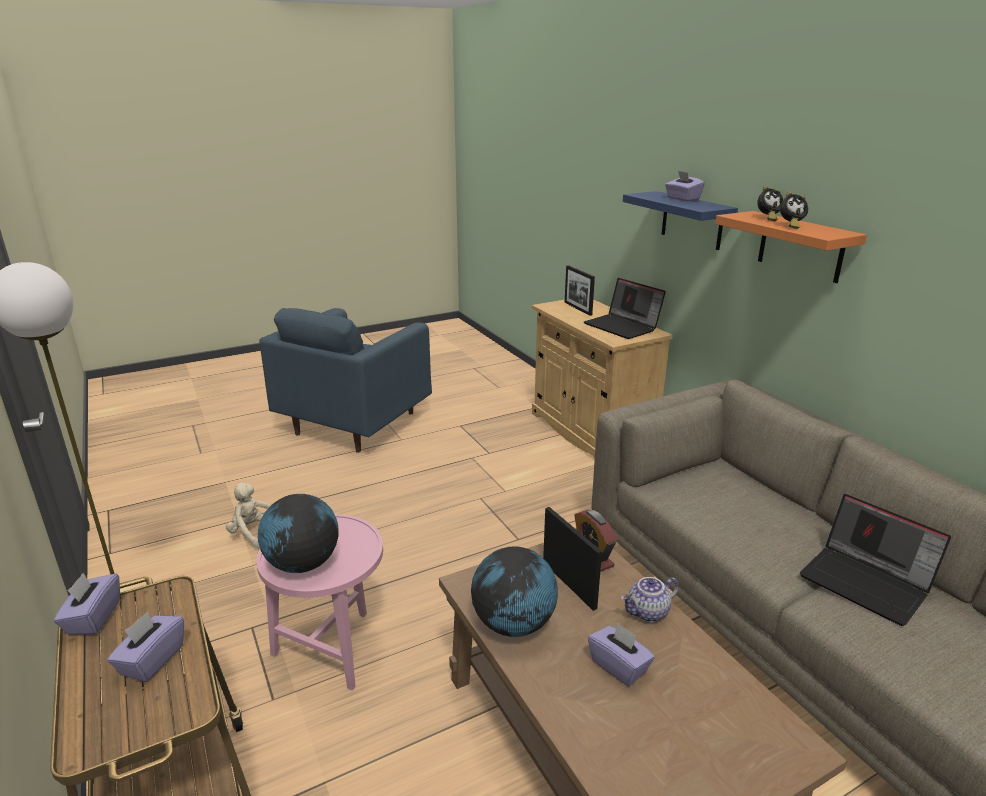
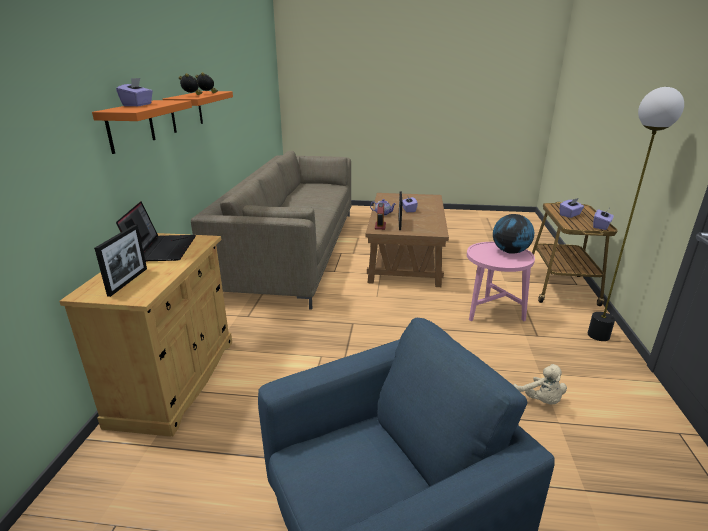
camera: 145 degrees left, 0 degrees up
(513, 624) = (431, 222): globe -> none
(692, 220) = (130, 126): blue shelf -> orange shelf
(867, 583) = (303, 202): laptop -> none

